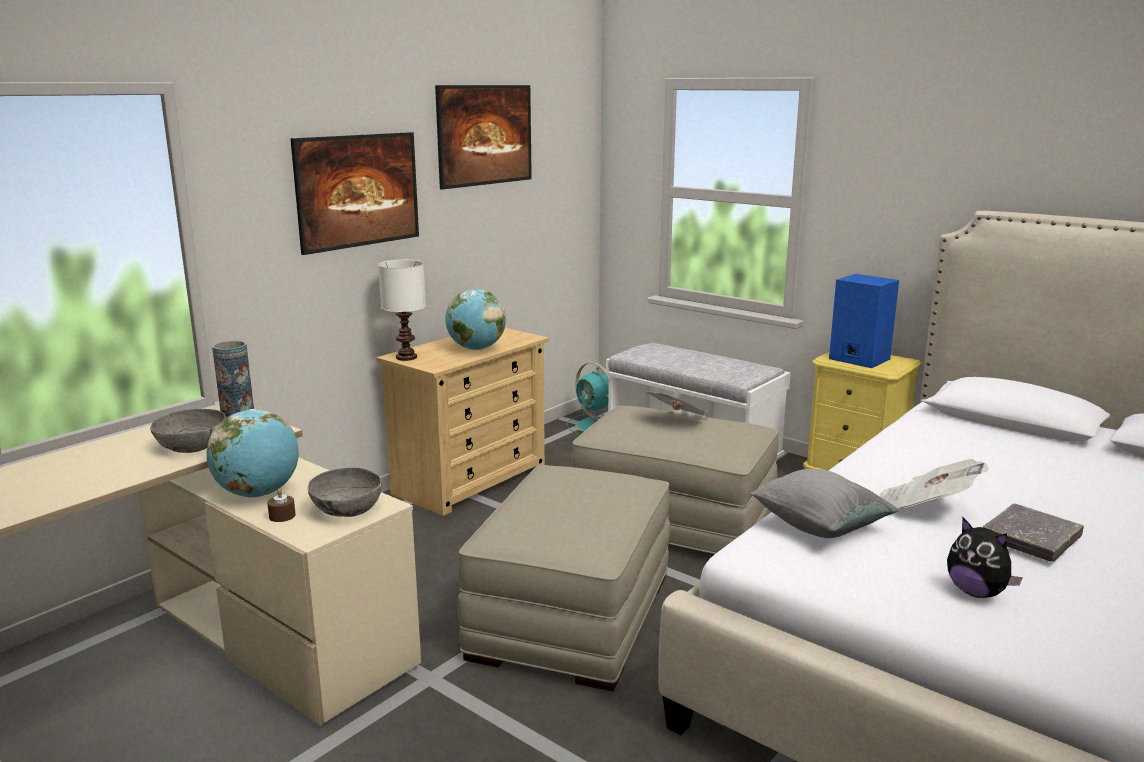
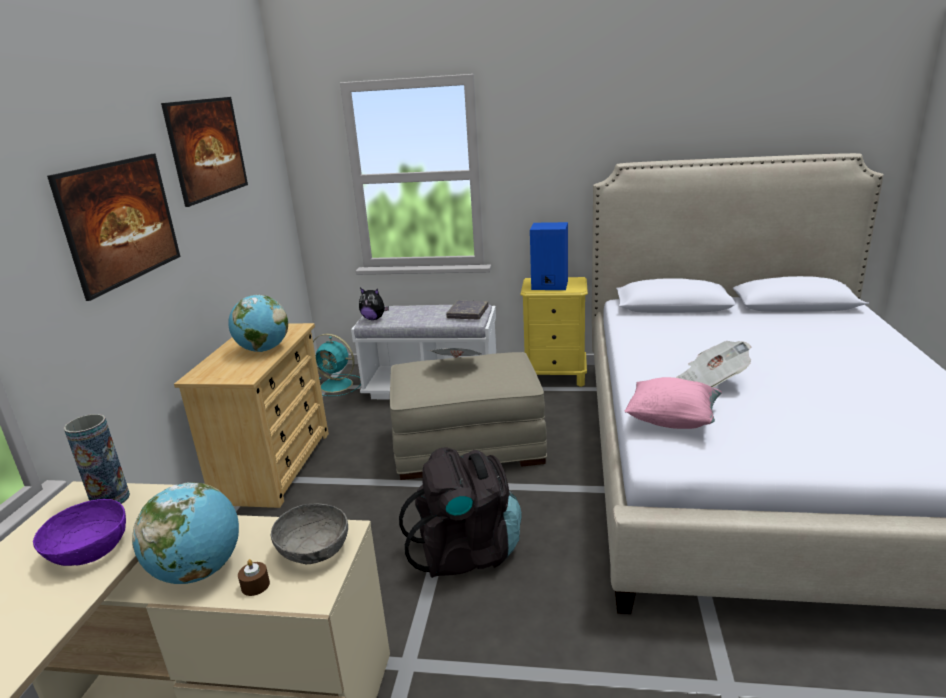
camera: 30 degrees left, 5 degrees up
(192, 446) = (89, 550): grey bowl -> purple bowl
(407, 357) = (207, 375): white table lamp -> none
(572, 615) = (466, 552): beige ottoman -> black backpack
(819, 527) = (672, 420): grey pillow -> pink pillow
(976, 592) = (807, 434): plush toy -> plush toy (374, 318)
(1030, 538) = (785, 384): grey book -> grey book (467, 313)

